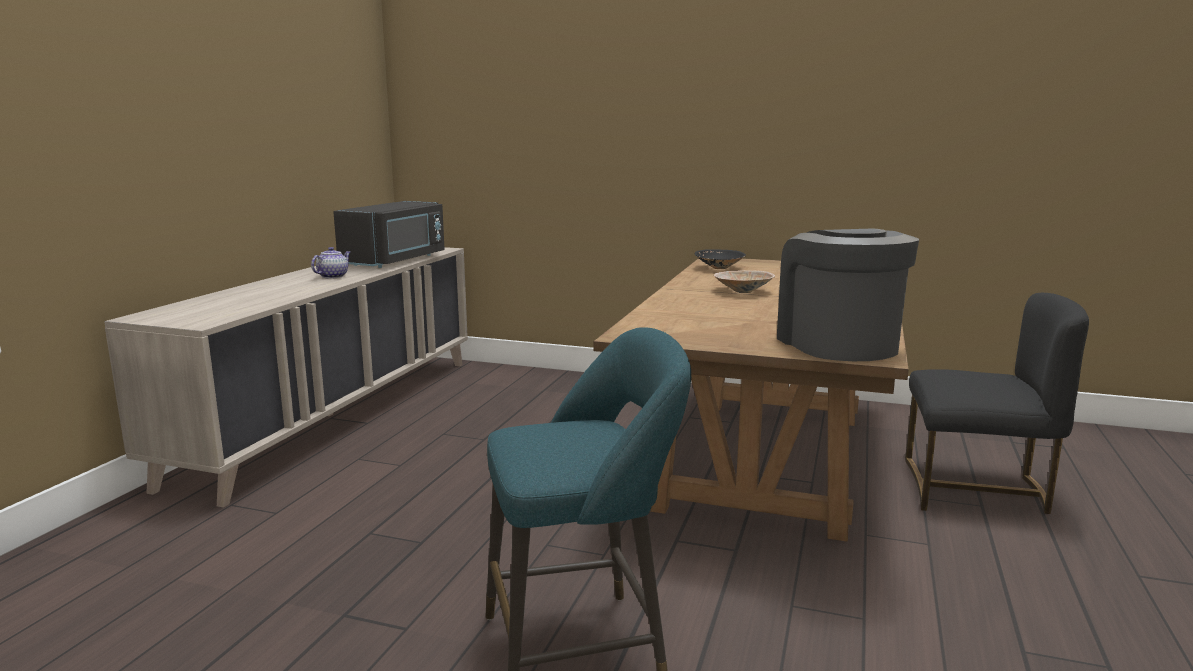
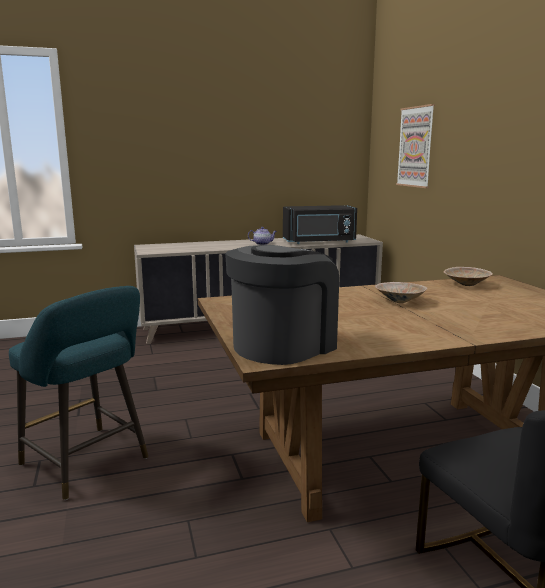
camera: 55 degrees right, 0 degrees up
(509, 112) = (415, 147): none -> picture
(719, 268) = (466, 285): black bowl -> beige bowl

